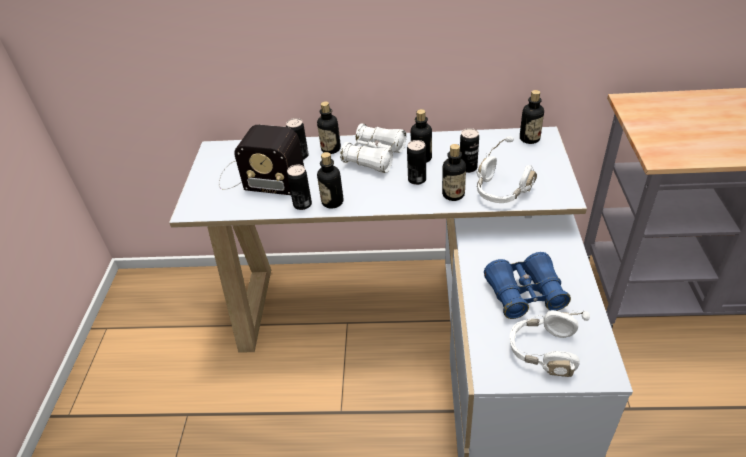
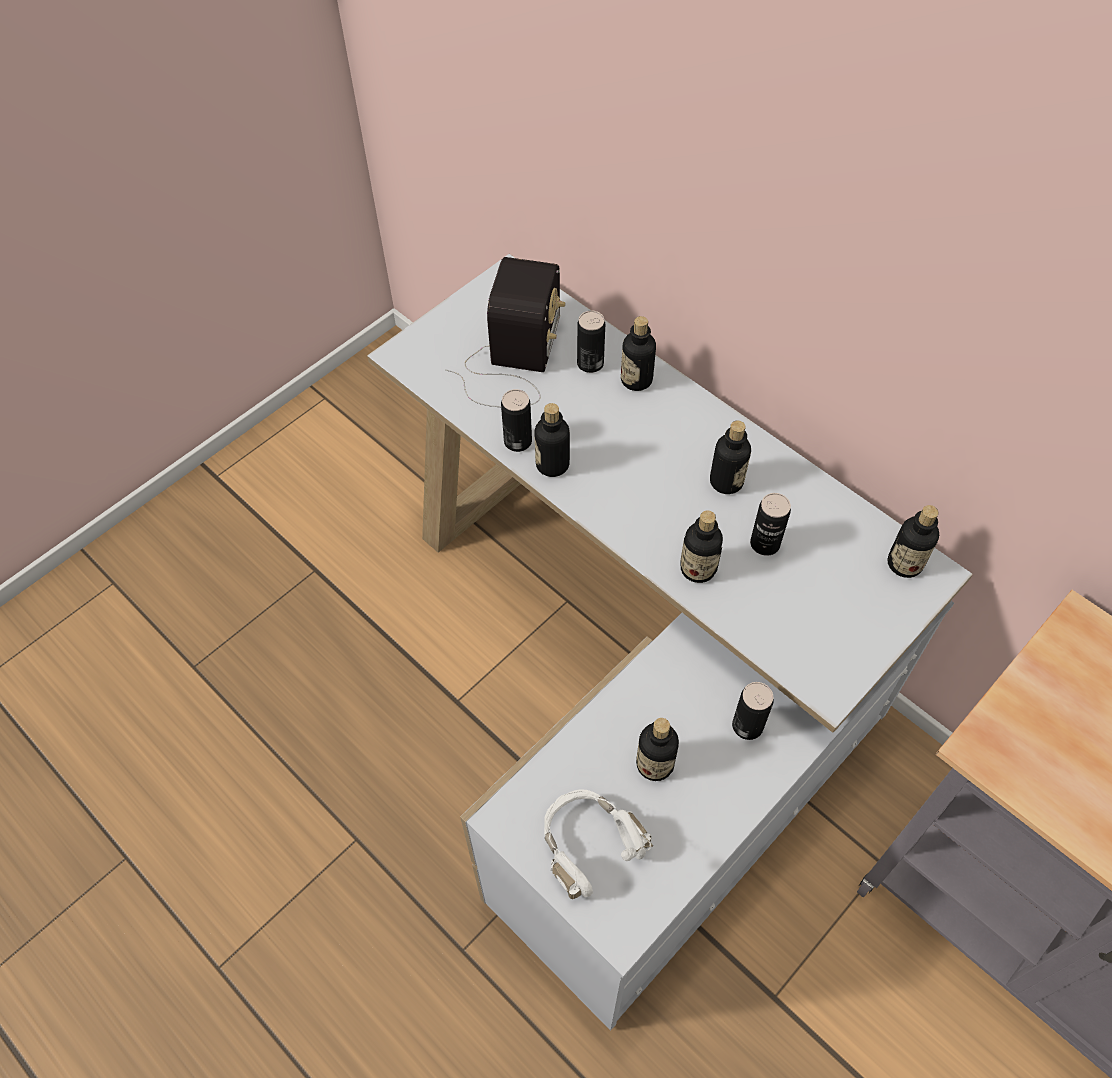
camera: 40 degrees right, 15 degrees up
(258, 177) = (513, 361): radio -> radio turned 135 degrees counterclockwise
(375, 156) = (673, 434): white binoculars -> none
(417, 179) = (682, 510): can -> can (747, 726)
(501, 191) = (761, 612): white headphones -> none
(524, 294) = (654, 764): blue binoculars -> bottle

